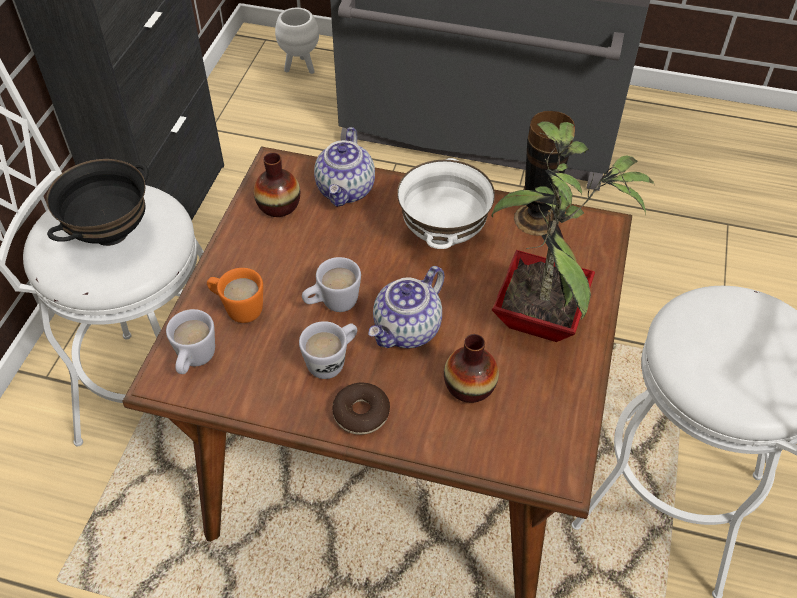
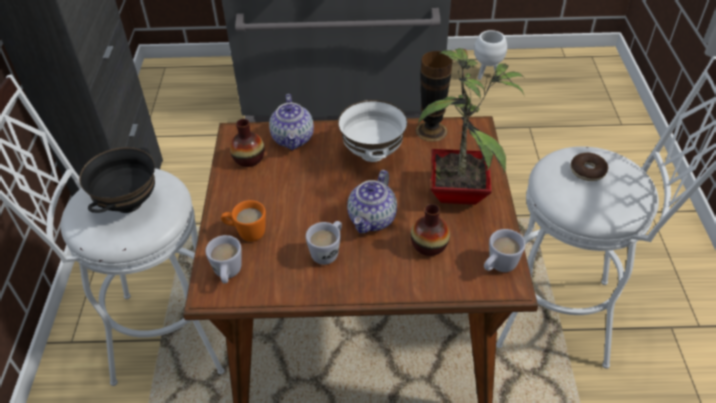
camera: 15 degrees left, 5 degrees down
(301, 67) = (198, 81): white planter -> white planter (487, 74)
(332, 304) = (313, 214): white mug -> white mug (498, 267)
(361, 413) = (362, 280): donut -> donut (587, 171)

